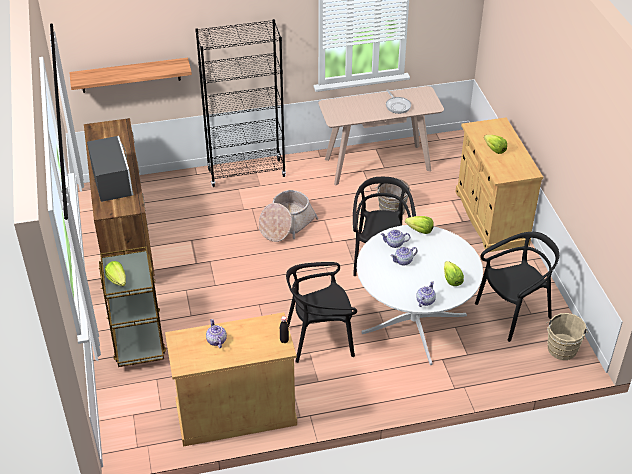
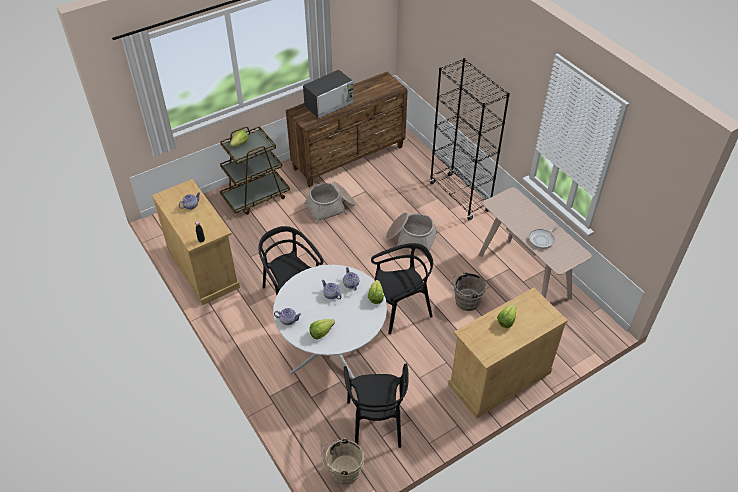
camera: 70 degrees right, 5 degrees up
(130, 75) = (429, 63): shelf -> none
(199, 274) = (331, 207): none -> basket
(513, 313) = (376, 422): black chair -> black chair turned 45 degrees clockwise

